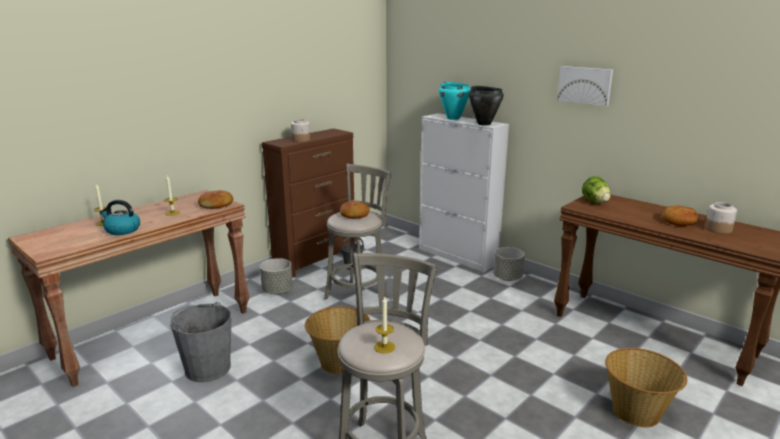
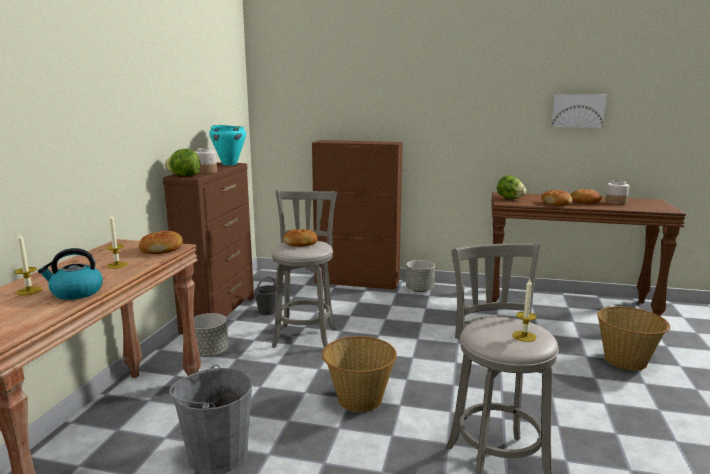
camera: 30 degrees left, 5 degrees down
(277, 142) = (184, 176): none -> lettuce
(453, 118) = (345, 141): turquoise cooking pot -> turquoise cooking pot (229, 164)
(457, 256) = (357, 282): white cabinet -> brown cabinet
(484, 124) = (383, 143): black cooking pot -> none
(585, 85) = (476, 98): picture -> picture (577, 110)
(638, 217) = (556, 203): none -> bread

